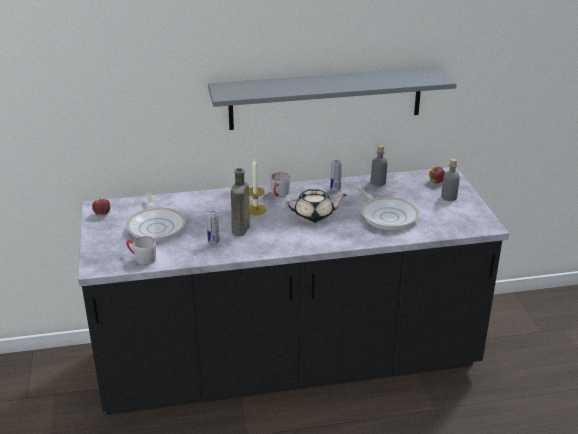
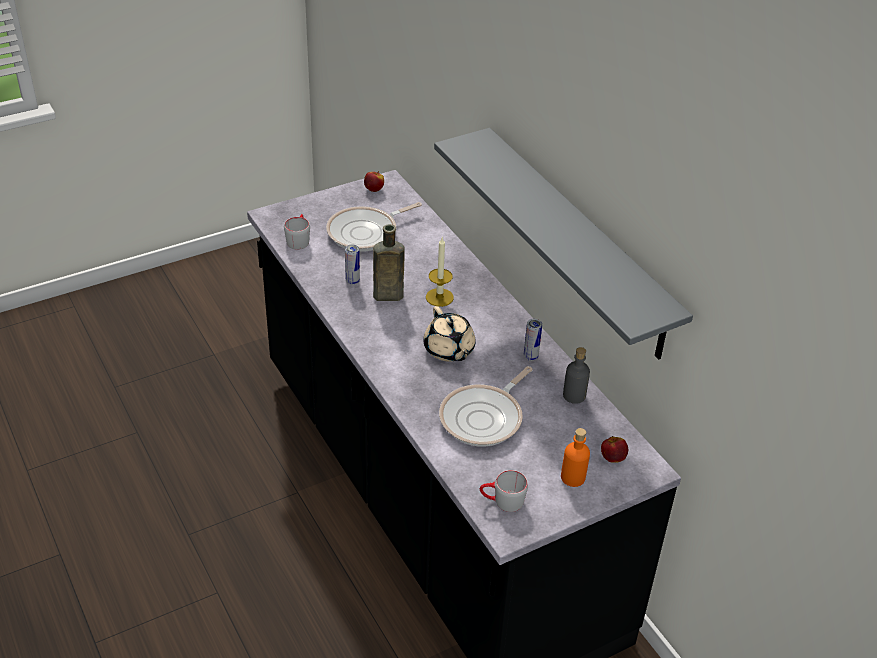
camera: 70 degrees right, 10 degrees up
(279, 194) = (487, 309): grey mug -> grey mug (502, 501)
(449, 197) = (573, 477): grey bottle -> orange bottle

